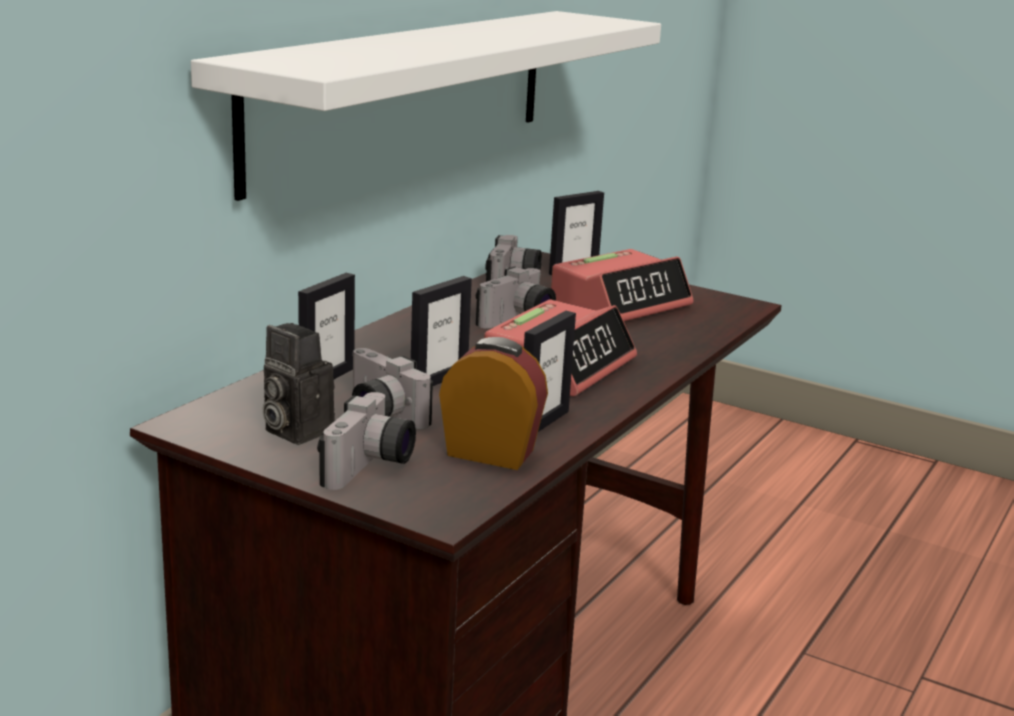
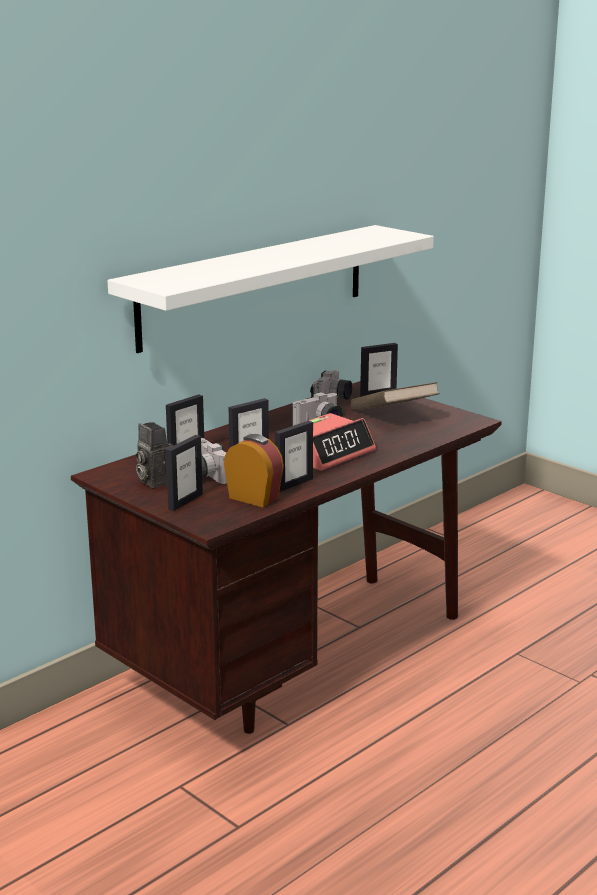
camera: 15 degrees right, 0 degrees up
(371, 467) = (185, 501): camera -> picture frame
(621, 303) = (393, 416): alarm clock -> brown book

